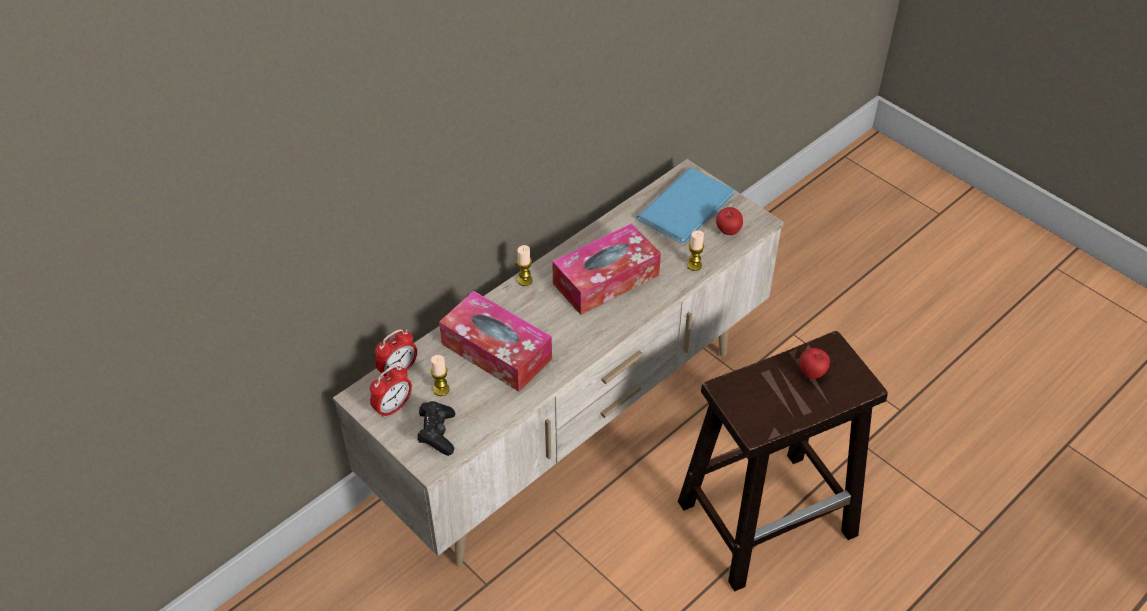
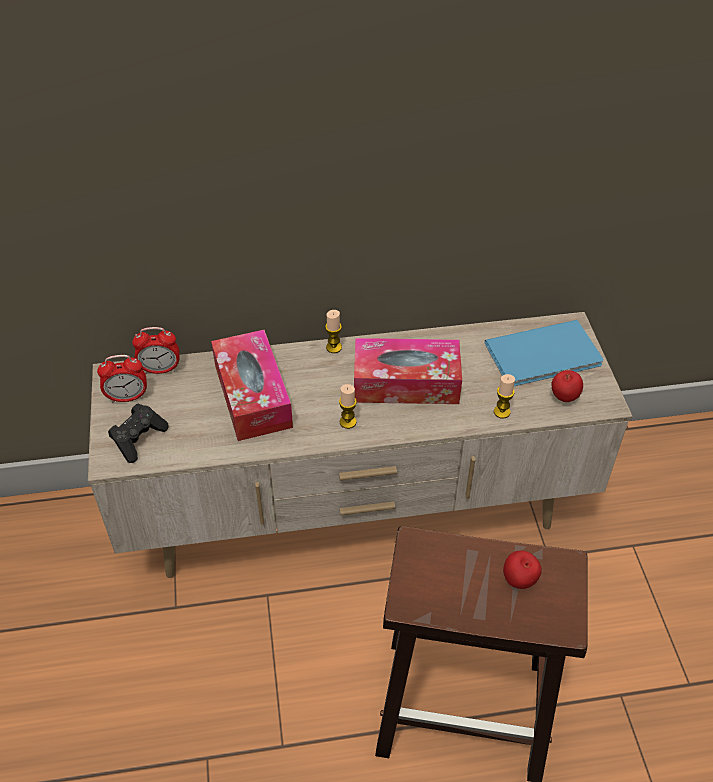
camera: 35 degrees right, 0 degrees up
(441, 389) = (178, 403): candle -> candle (348, 422)

